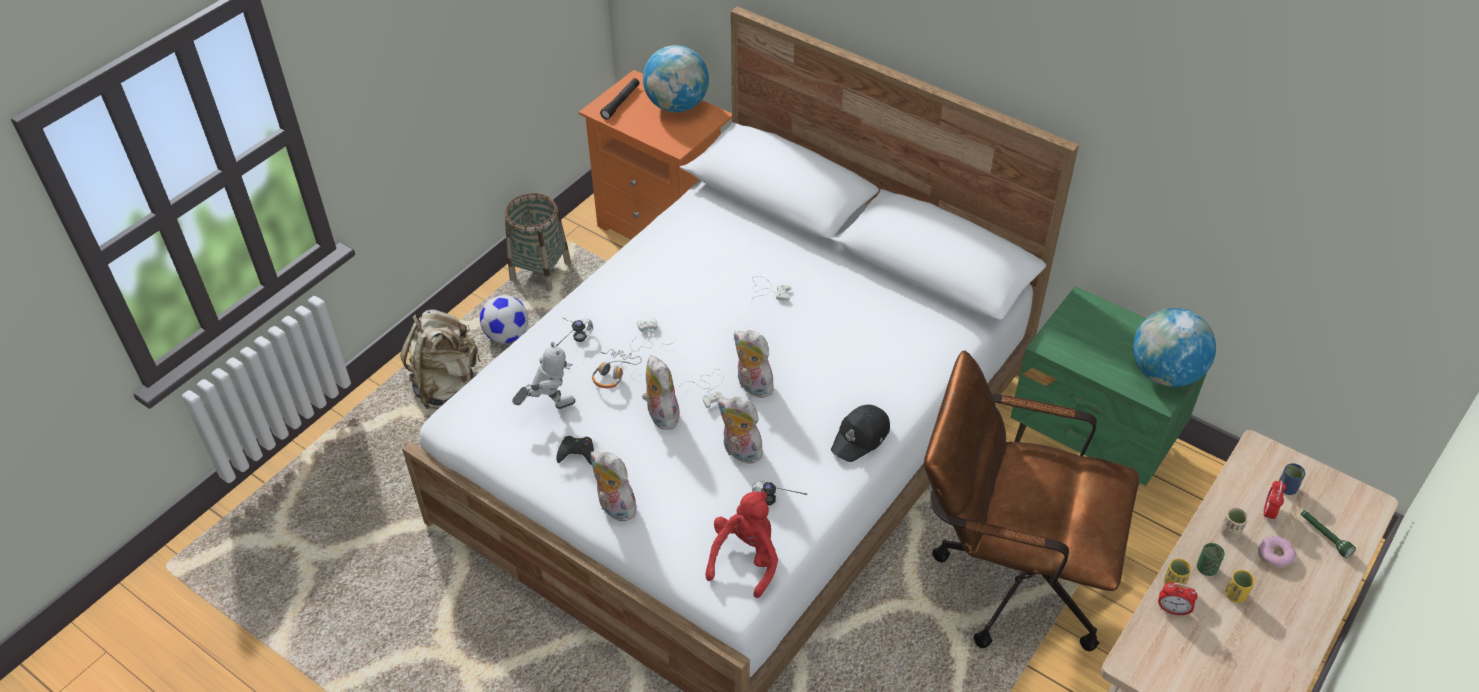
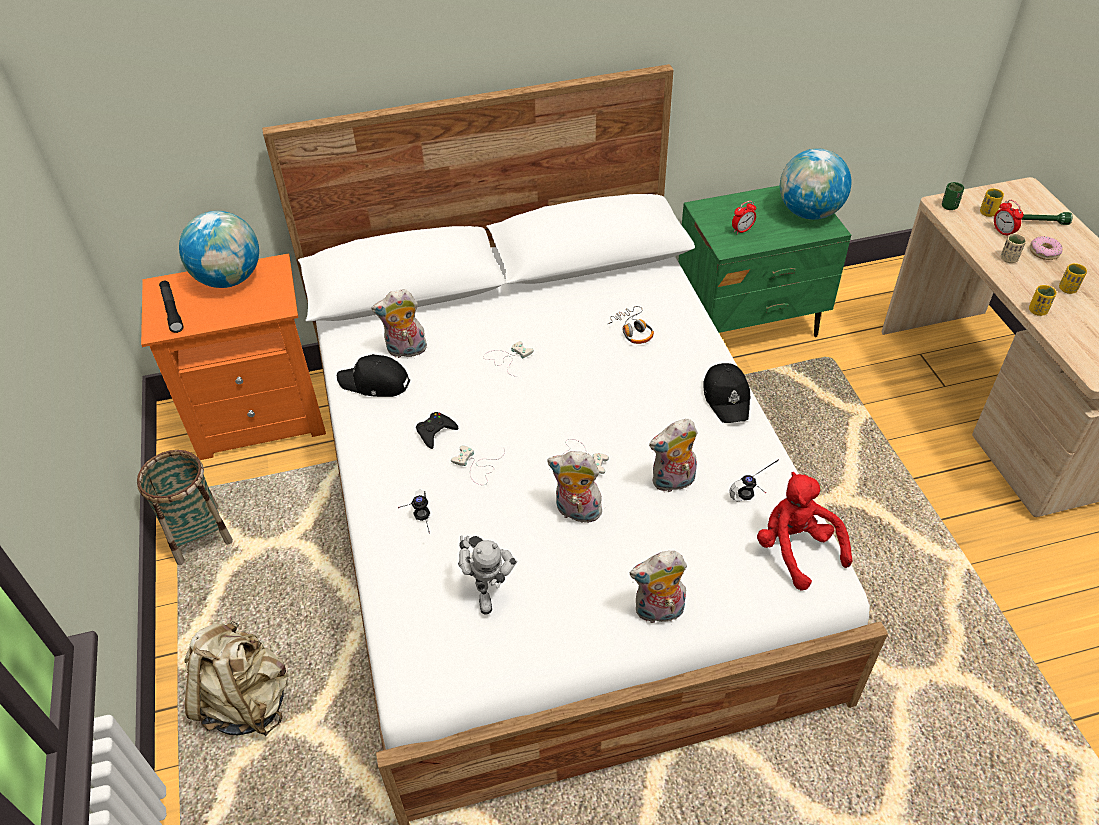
camera: 50 degrees left, 0 degrees up
(507, 335) = (243, 610): football -> none
(549, 406) = (487, 588): toy robot -> toy robot turned 150 degrees clockwise
(577, 453) = (566, 602): black game controller -> black game controller (435, 432)
(613, 373) = (498, 514): headphones -> headphones (633, 330)
(671, 241) = (375, 383): none -> black cap
(752, 386) = (605, 431): plush toy -> plush toy (406, 351)
(1008, 576) = (825, 437): brown office chair -> none
(1172, 610) = (1061, 325): alarm clock -> alarm clock (742, 230)
(1206, 568) = (1033, 288): green cup -> green cup (949, 206)
(1286, 488) = (987, 213): blue cup -> yellow cup

